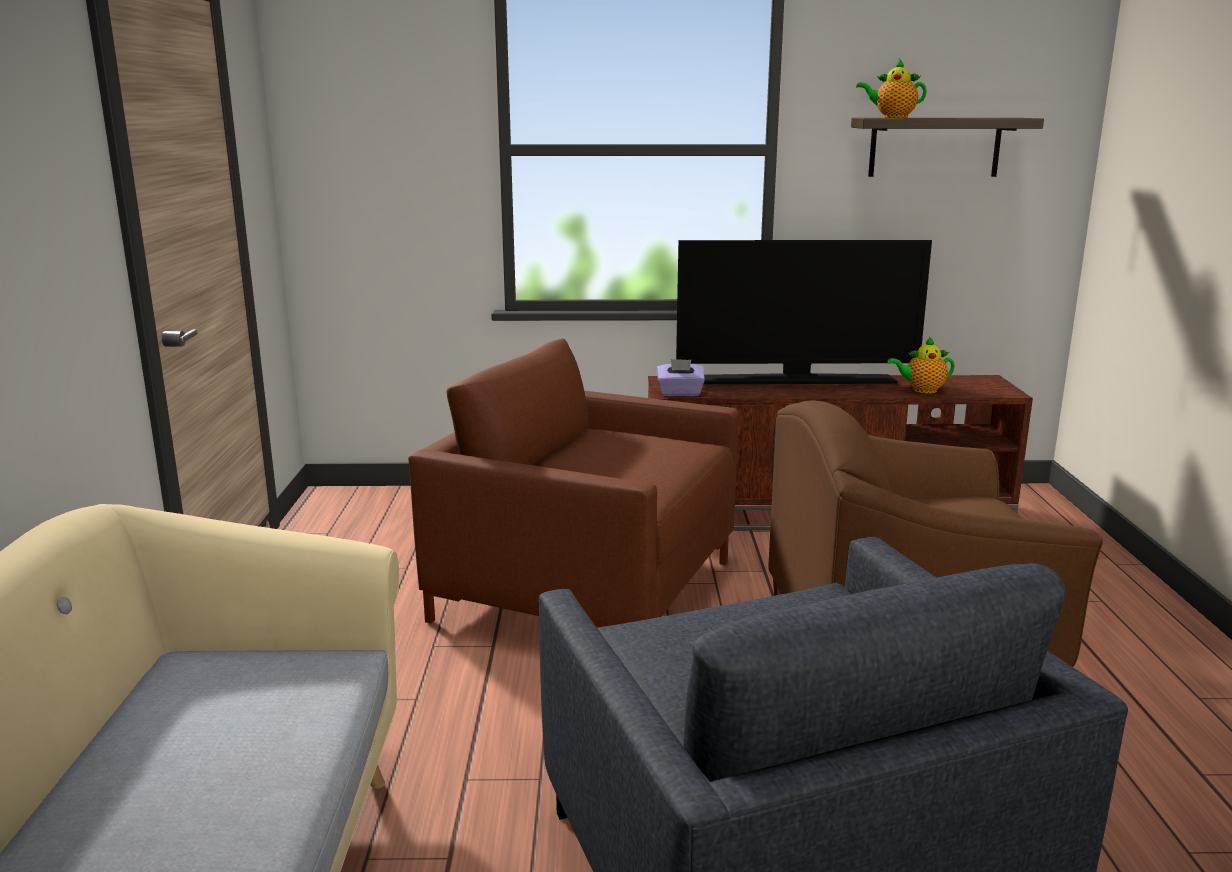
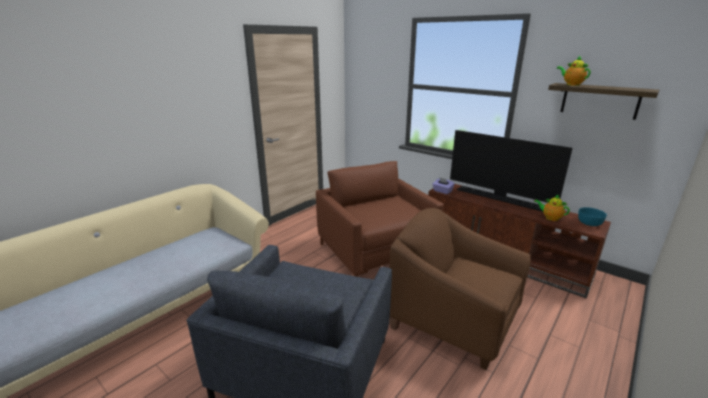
camera: 40 degrees right, 5 degrees up
(980, 383) = (589, 223): none -> turquoise bowl

